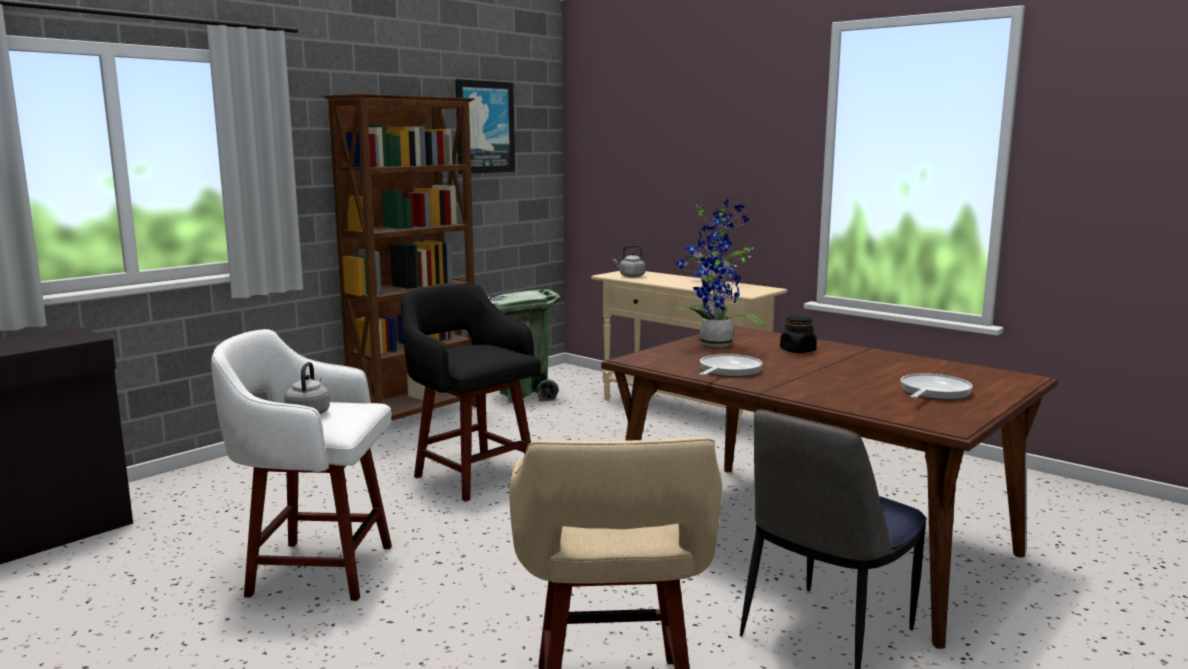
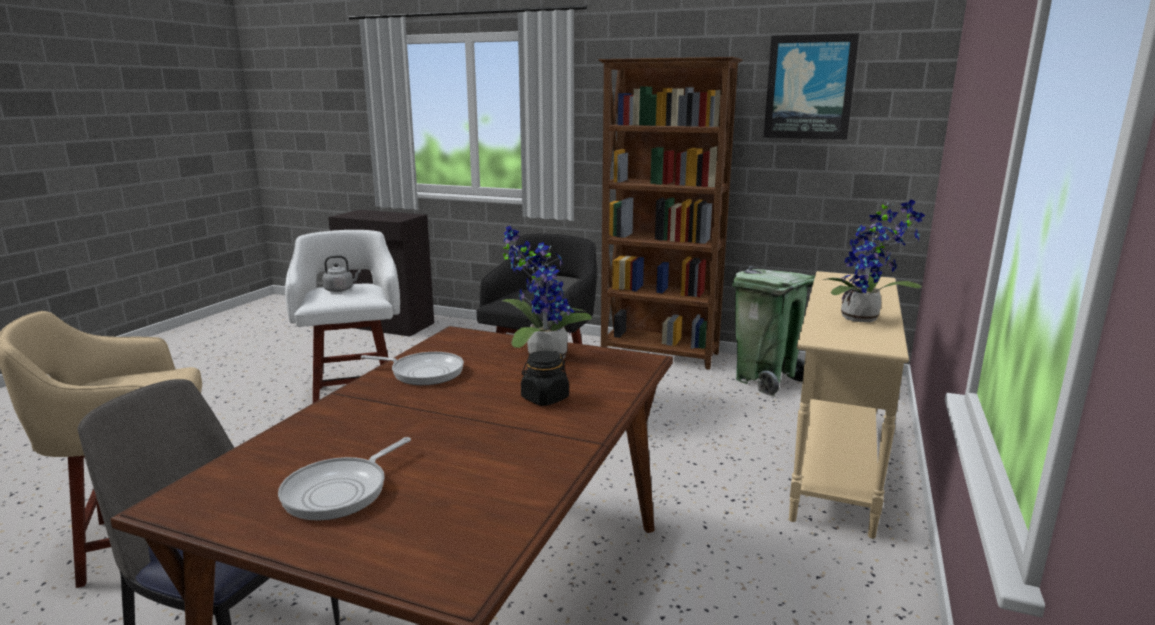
camera: 70 degrees right, 5 degrees up
(630, 276) = (840, 283): grey kettle -> none
(933, 392) = (340, 491): frying pan -> frying pan turned 105 degrees clockwise

